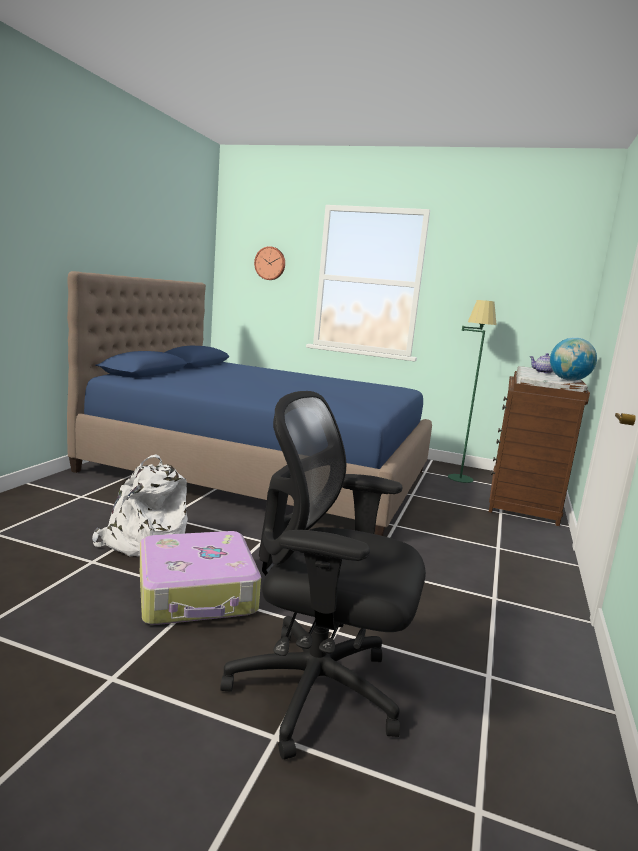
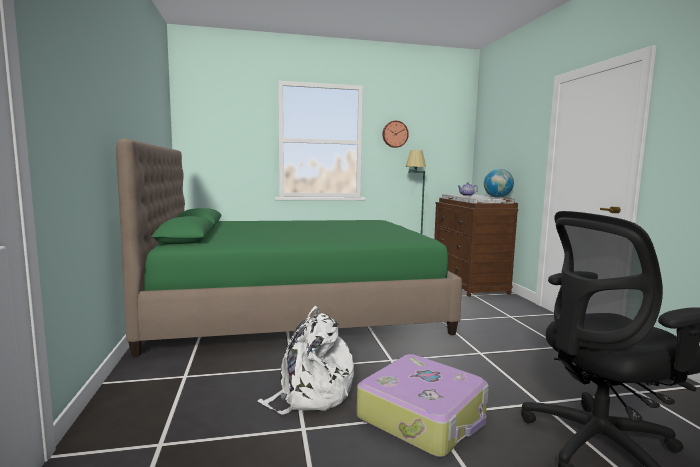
camera: 30 degrees left, 5 degrees down
(262, 471) = (296, 309): blue bed -> green bed
(270, 263) = (231, 130): wall clock -> wall clock (395, 134)

